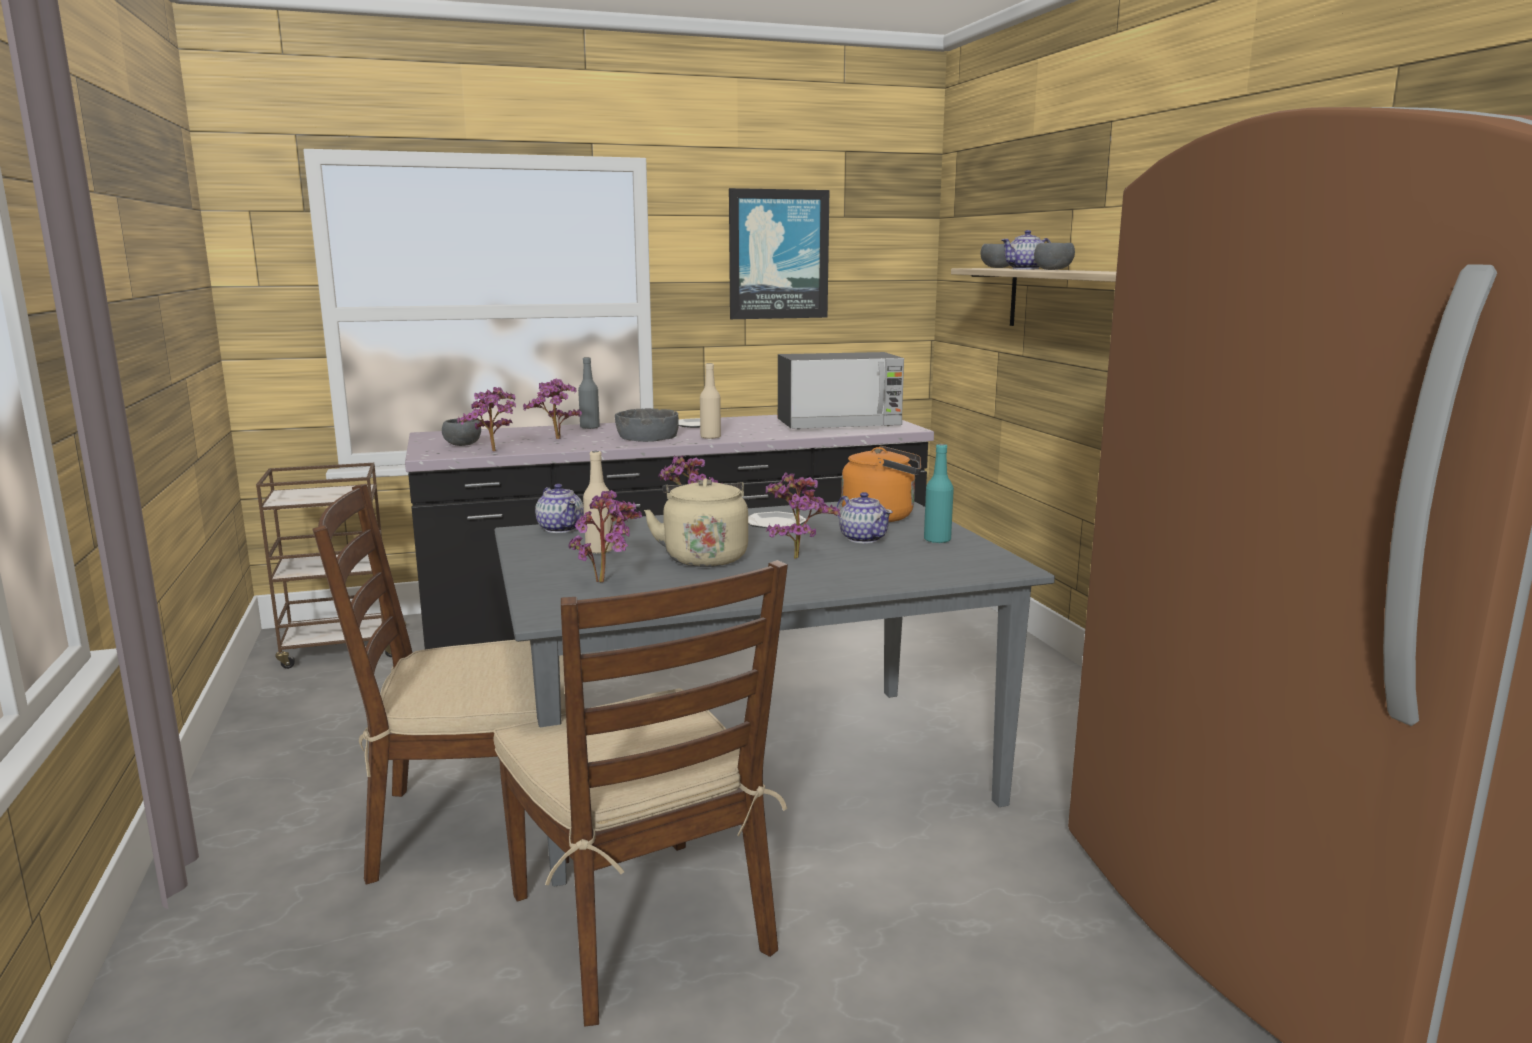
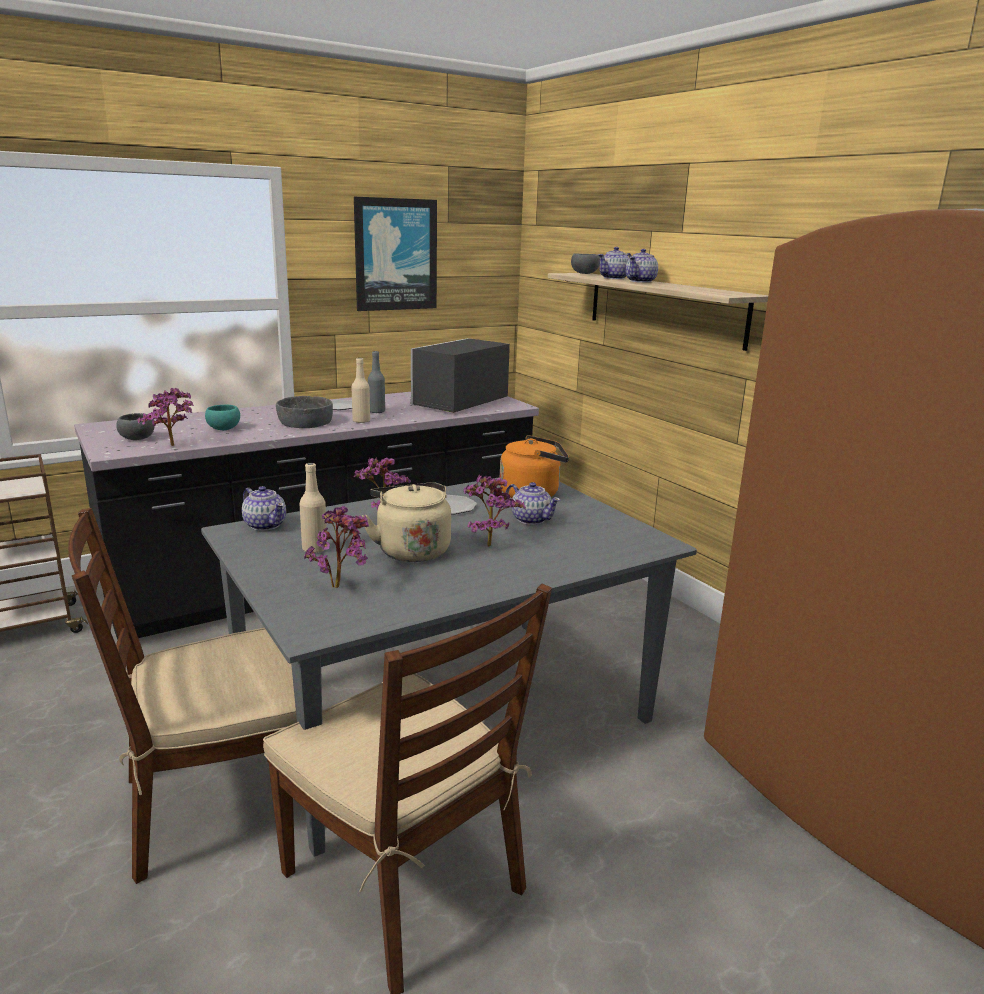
camera: 15 degrees left, 5 degrees up
(556, 439) = (224, 428): potted plant -> turquoise bowl
(589, 427) = (246, 413): grey bottle -> grey bottle (376, 411)
(839, 424) = (459, 402): microwave -> microwave turned 150 degrees clockwise
(937, 540) = (589, 517): turquoise bottle -> none
(1054, 270) = (641, 281): grey bowl -> teapot

